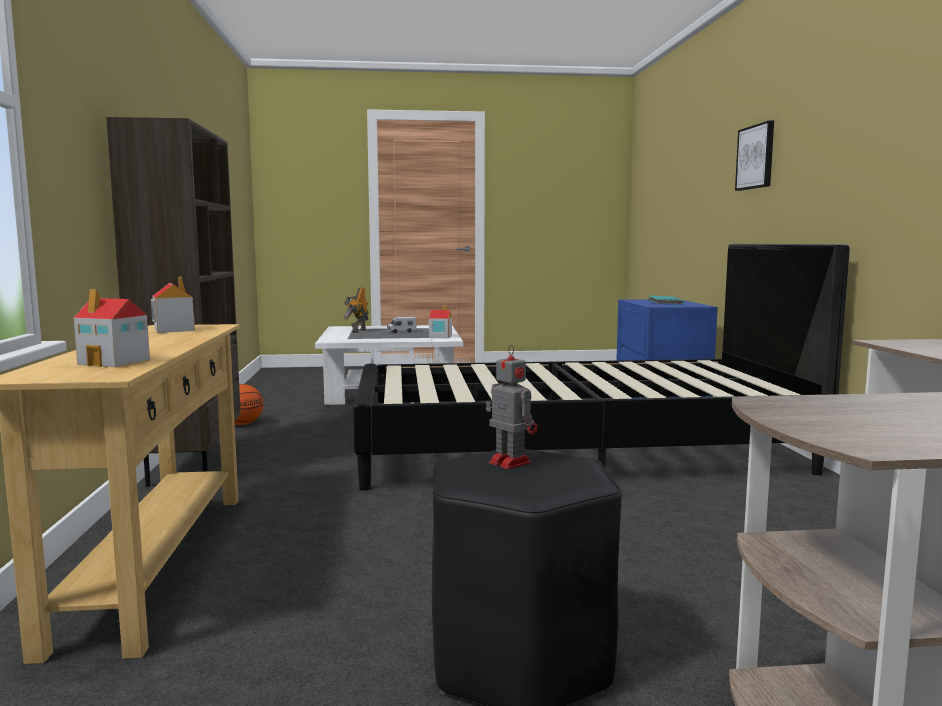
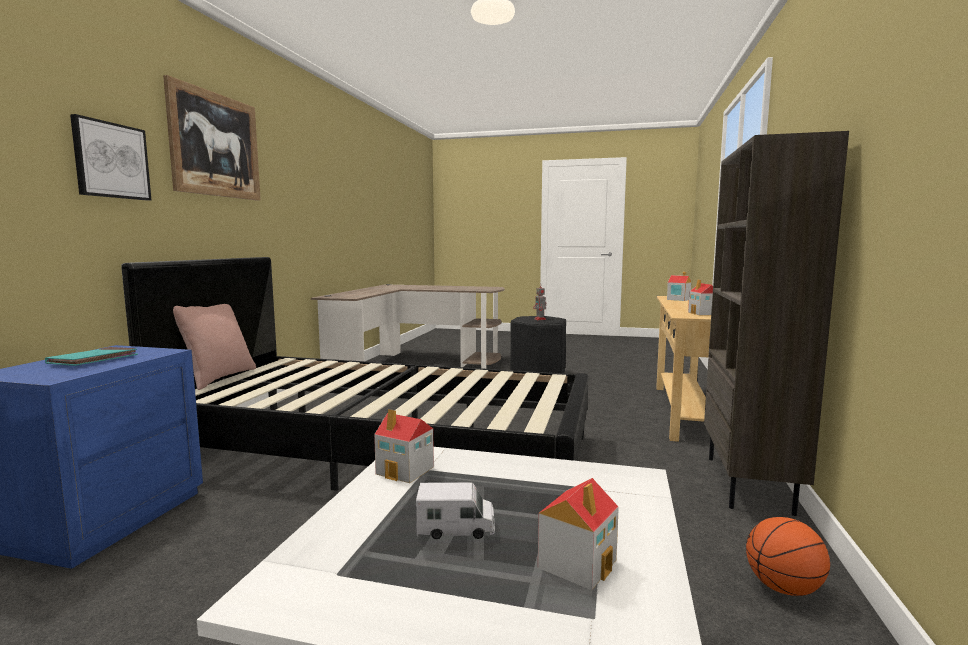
camera: 160 degrees left, 0 degrees up
(357, 331) = (577, 563): toy robot -> toy house
(749, 372) = (218, 378): none -> pink pillow
(832, 98) = (216, 145): none -> picture

